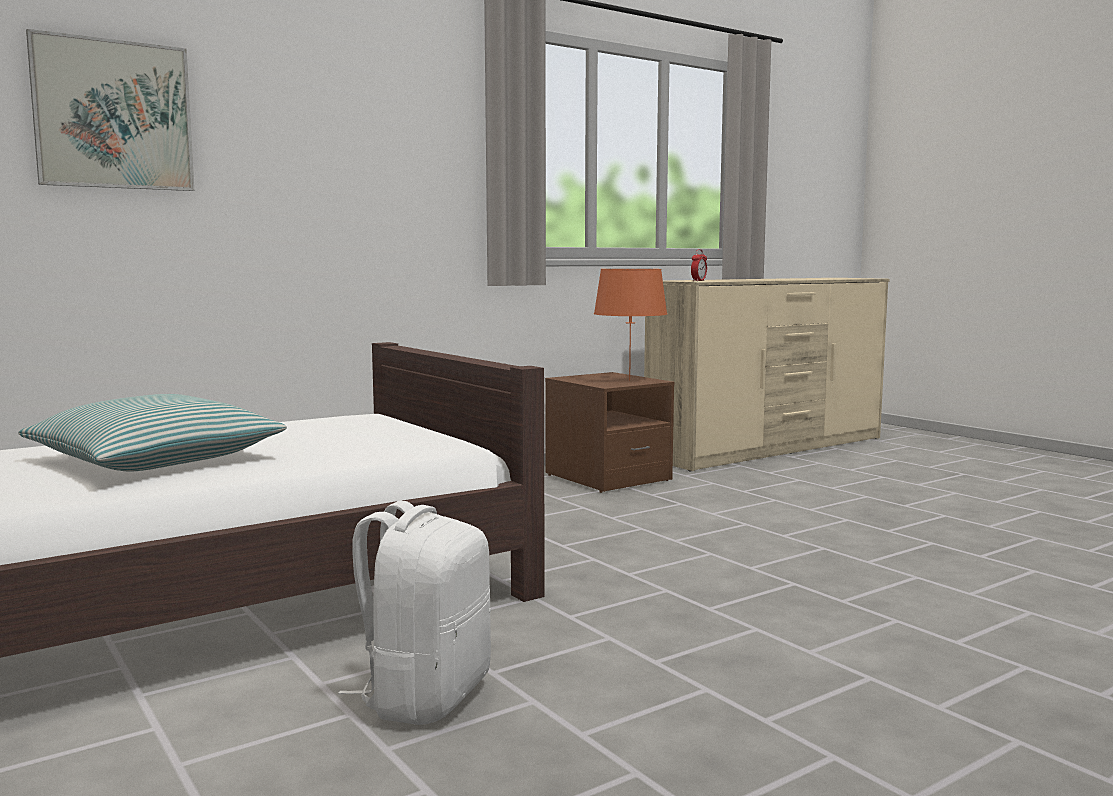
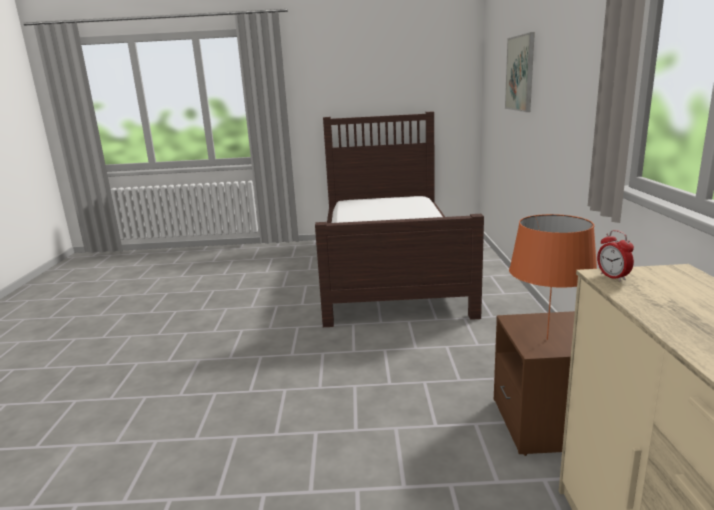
camera: 125 degrees right, 10 degrees up
(156, 459) = (382, 218): pillow -> none
(424, 696) = (277, 295): white backpack -> none

